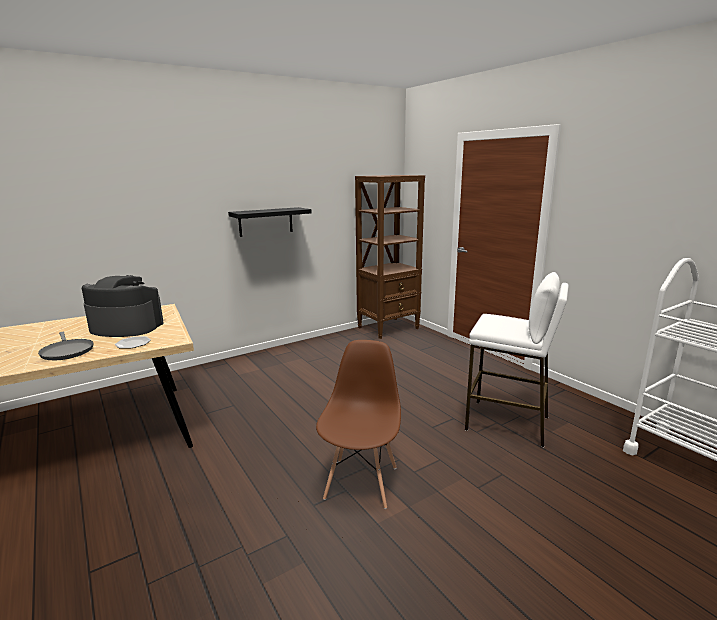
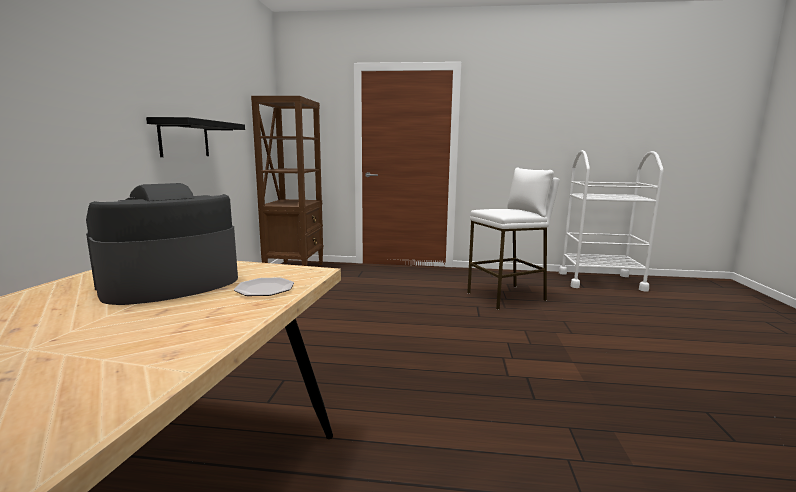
camera: 50 degrees left, 5 degrees down
(67, 351) = (176, 328): grey frying pan -> none
(361, 482) = (522, 367): brown chair -> none

